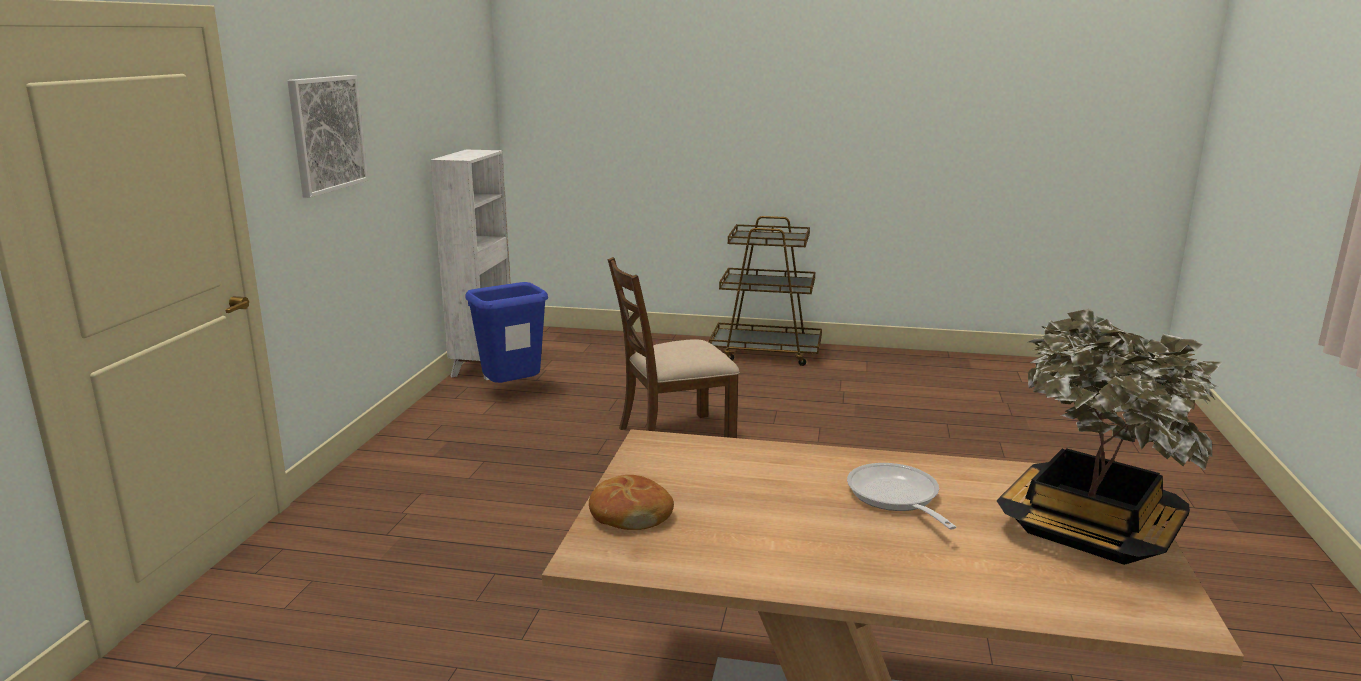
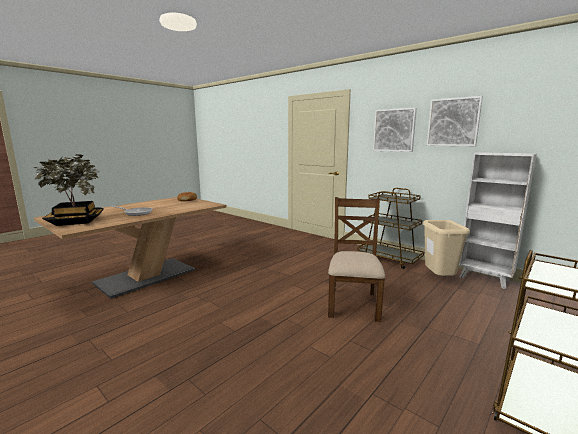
camera: 120 degrees right, 5 degrees down
(395, 106) = (453, 122): none -> picture
(424, 434) = (389, 259): none -> brown cart
(513, 391) = (439, 280): blue trash can -> beige trash can

